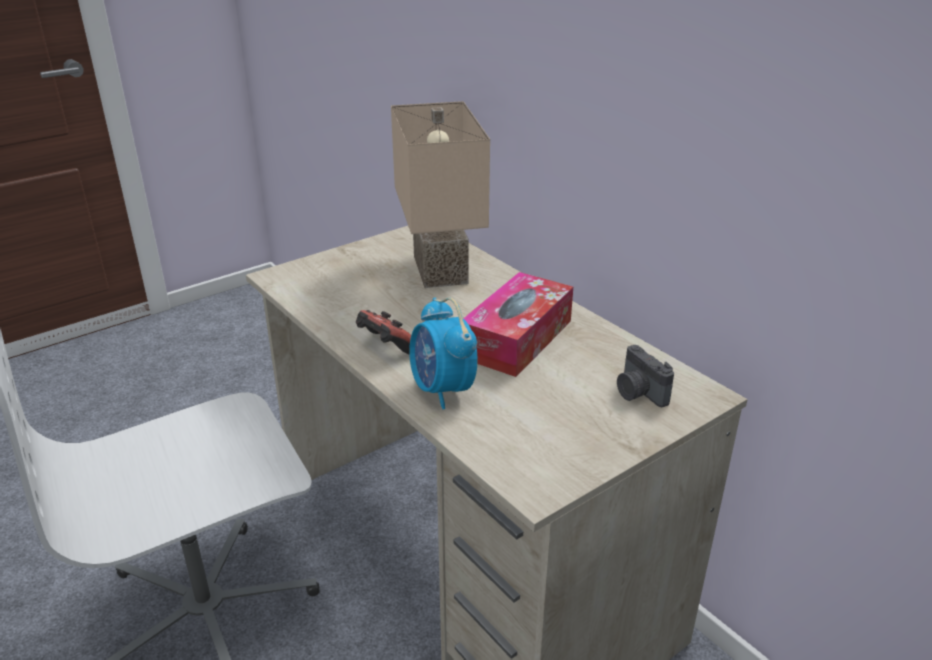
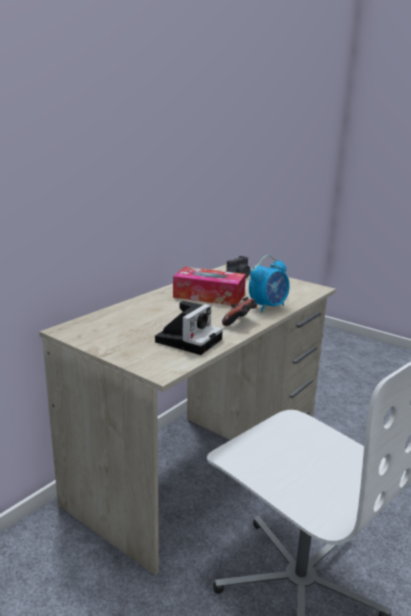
camera: 105 degrees left, 10 degrees down
(349, 300) = (189, 339): none -> camera
(436, 269) = (132, 319): beige table lamp -> none

